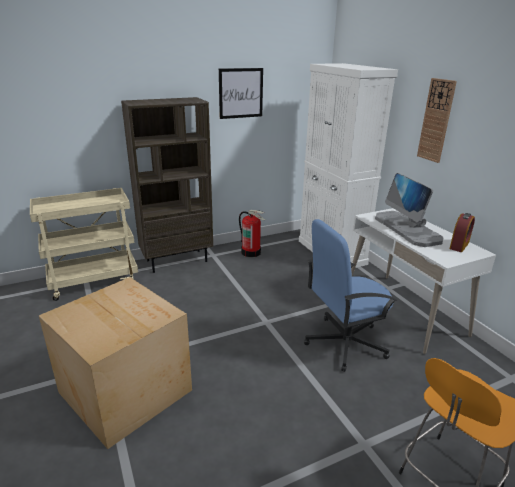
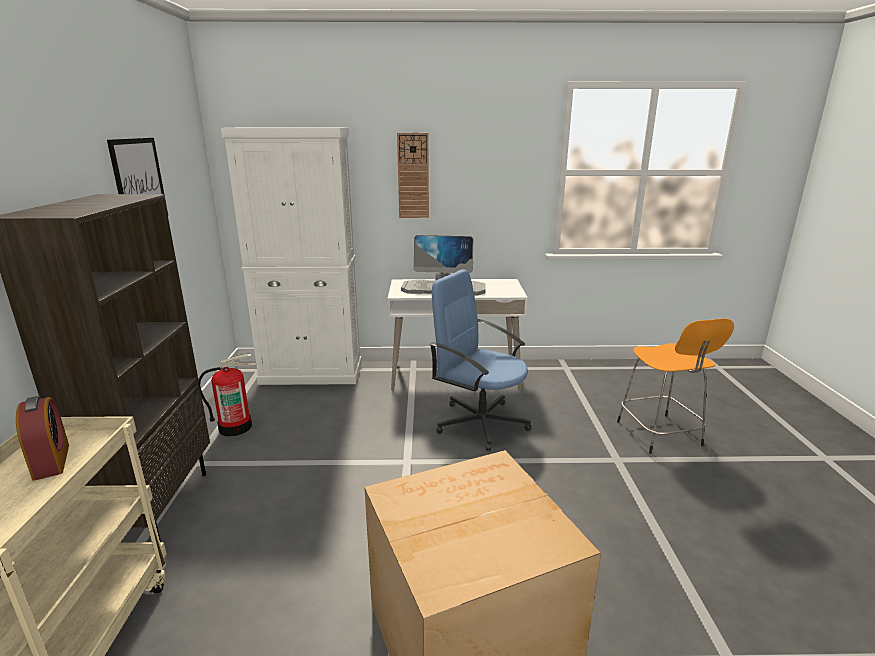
camera: 65 degrees left, 5 degrees down
(344, 343) = (480, 423): blue office chair -> blue office chair turned 120 degrees clockwise
(459, 245) = (493, 283): alarm clock -> alarm clock (51, 461)

